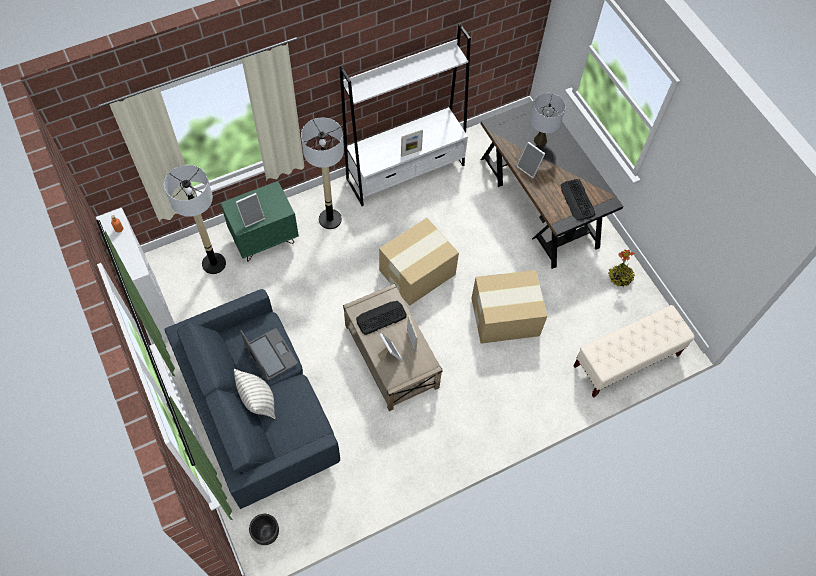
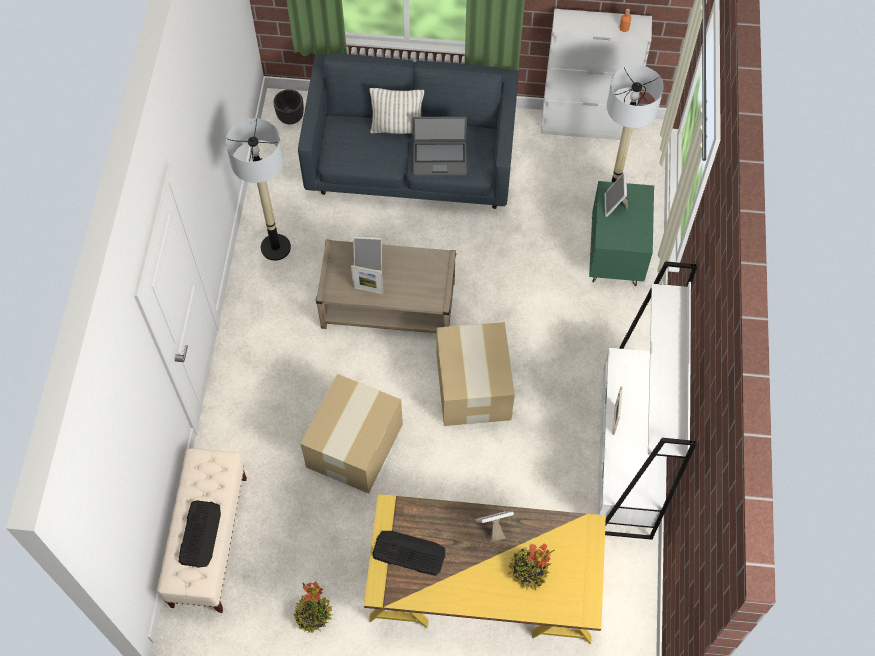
camera: 125 degrees right, 0 degrees up
(330, 219) = (604, 335): floor lamp -> floor lamp (276, 247)
(381, 317) = (415, 277): keyboard -> keyboard (200, 533)
(539, 202) = (482, 592): black desk -> yellow desk
(540, 140) = (529, 570): grey table lamp -> potted plant

